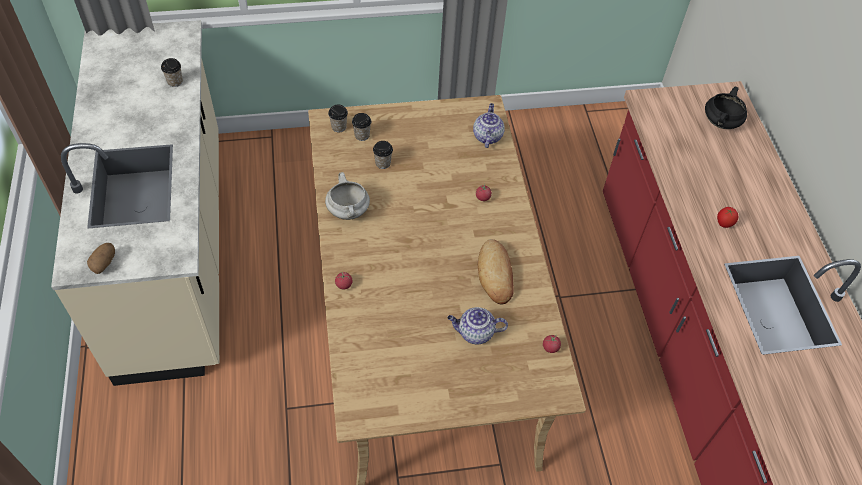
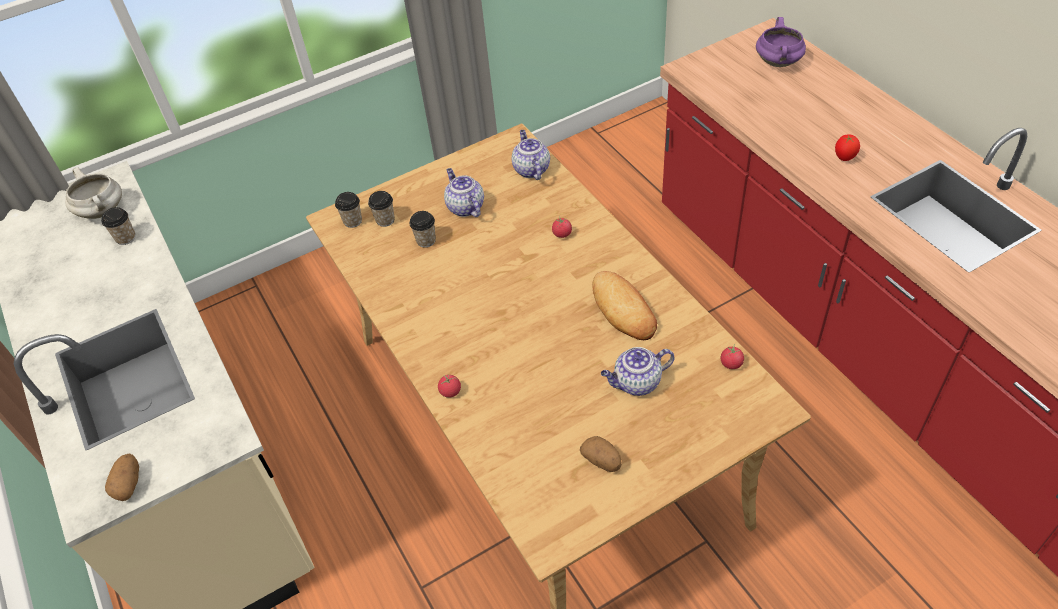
camera: 15 degrees left, 5 degrees down
(349, 211) = (413, 307): white cooking pot -> white cooking pot (103, 211)
(421, 378) = (602, 461): none -> potato
(423, 148) = (465, 207): none -> teapot
(721, 123) = (778, 63): black cooking pot -> purple cooking pot

